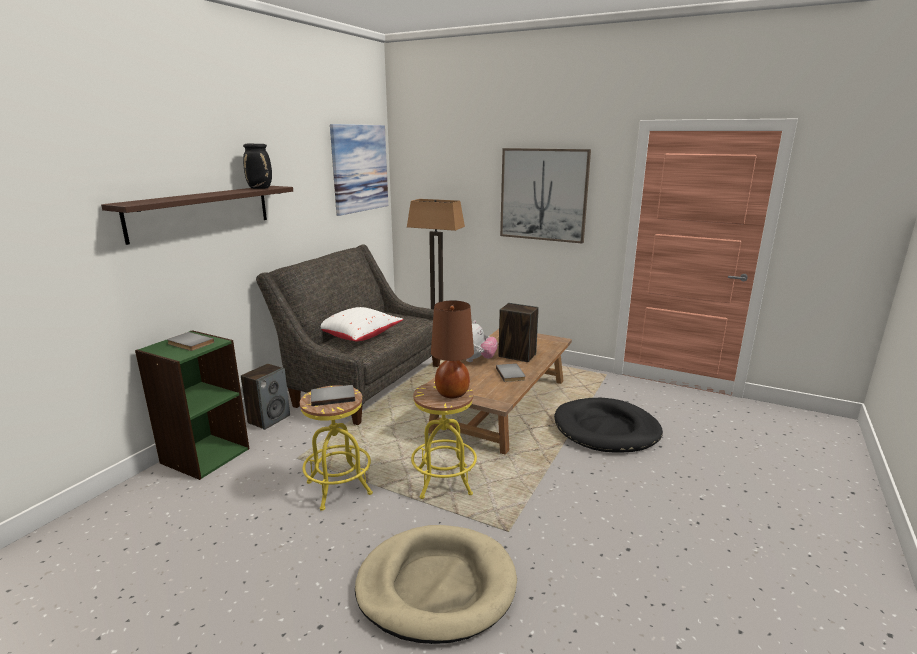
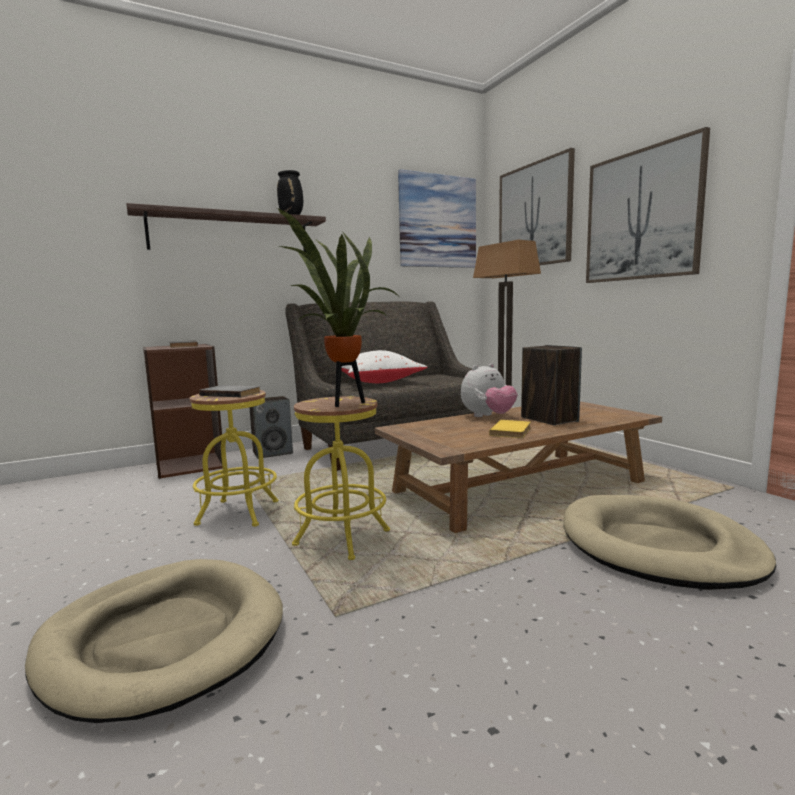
camera: 35 degrees right, 10 degrees down
(205, 455) = (190, 465): green bookcase -> brown bookcase
(448, 171) = (534, 215): none -> picture
(452, 394) = (343, 404): brown table lamp -> potted plant
(511, 374) = (512, 431): grey book -> yellow book
(606, 429) = (658, 547): black dog bed -> beige dog bed

